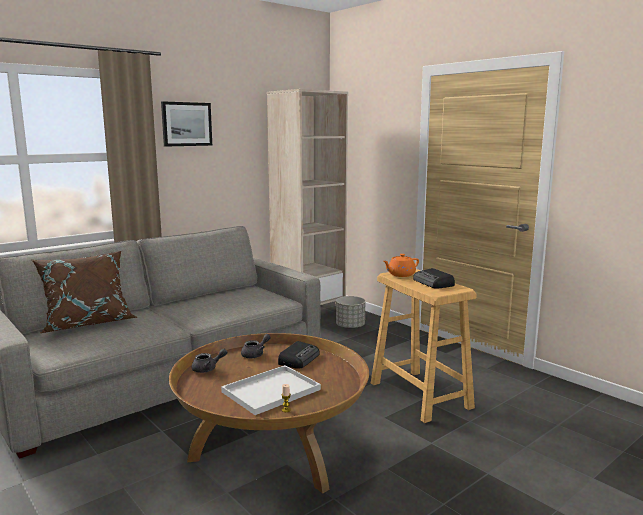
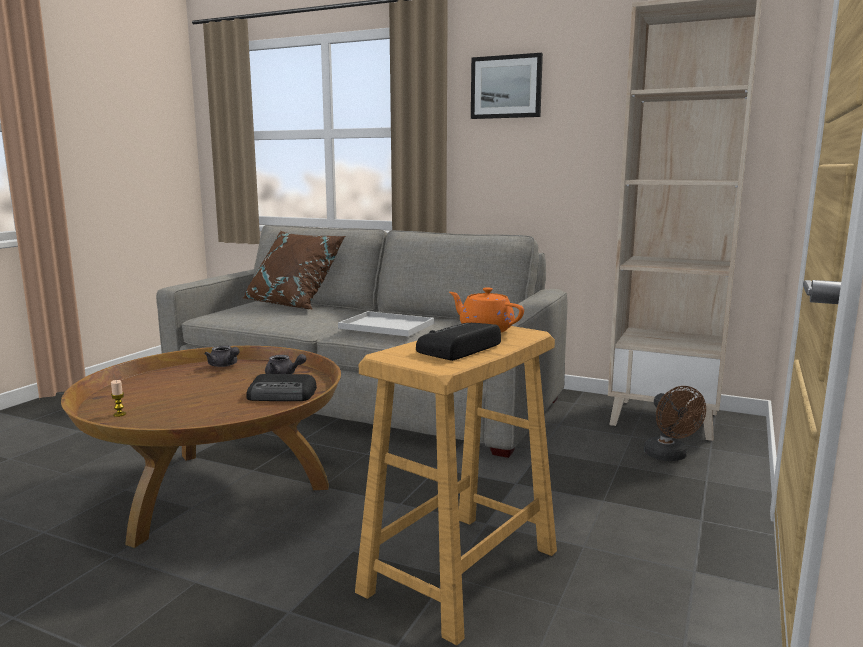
camera: 65 degrees right, 0 degrees up
(270, 391) = (171, 399): white tray -> white tray (384, 326)
(350, 326) = (669, 456): grey planter -> brown fan

